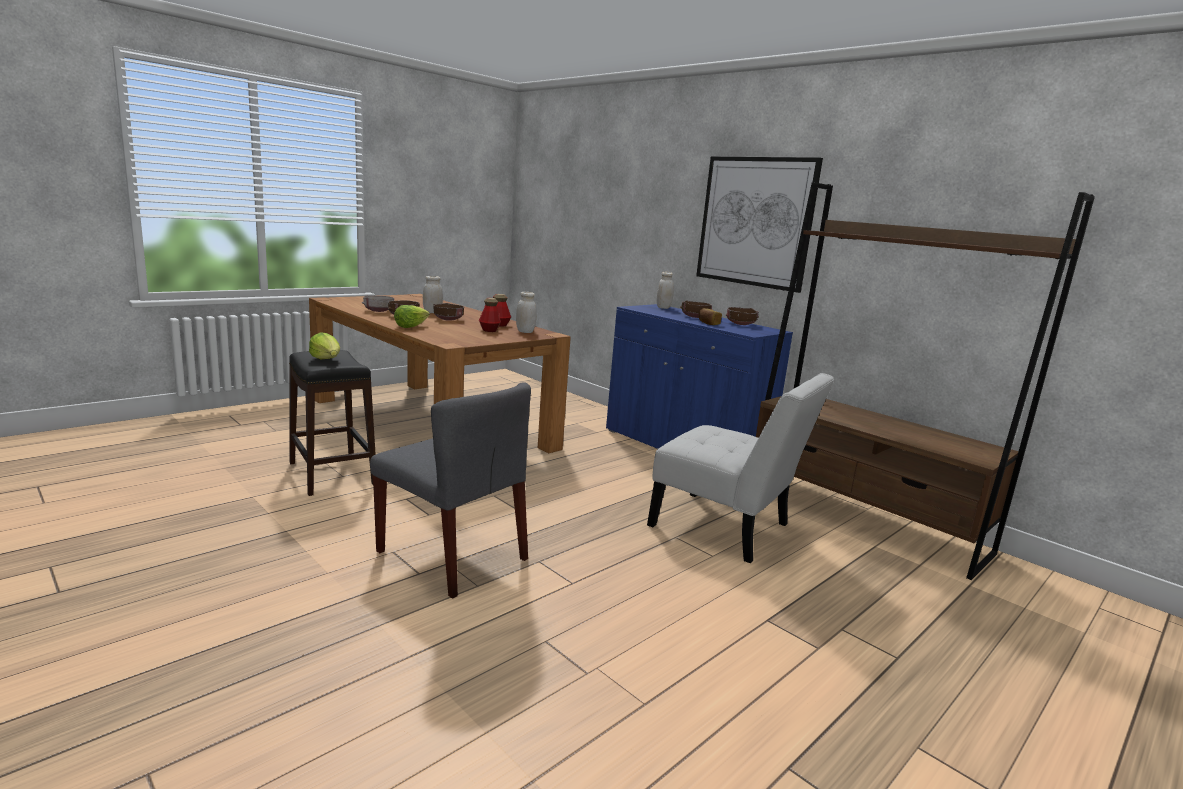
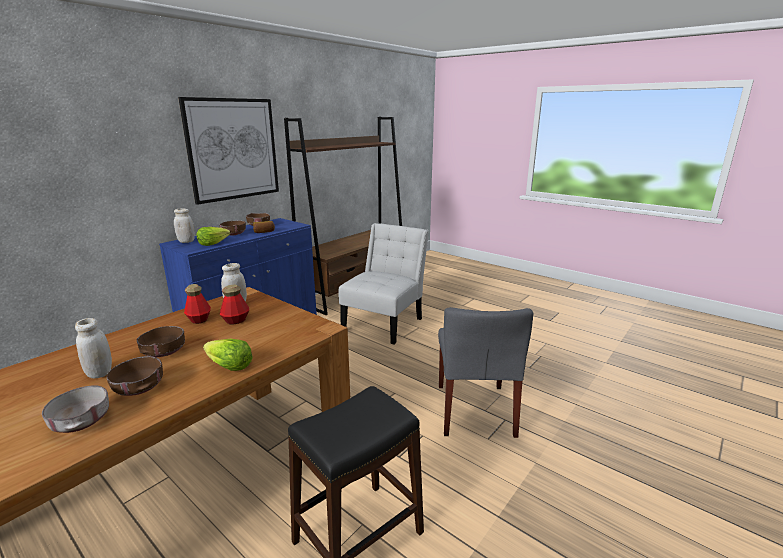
camera: 95 degrees left, 5 degrees up
(327, 359) = (359, 419): lettuce -> lettuce (213, 244)
(453, 556) = (475, 410): grey chair -> grey chair turned 150 degrees clockwise

